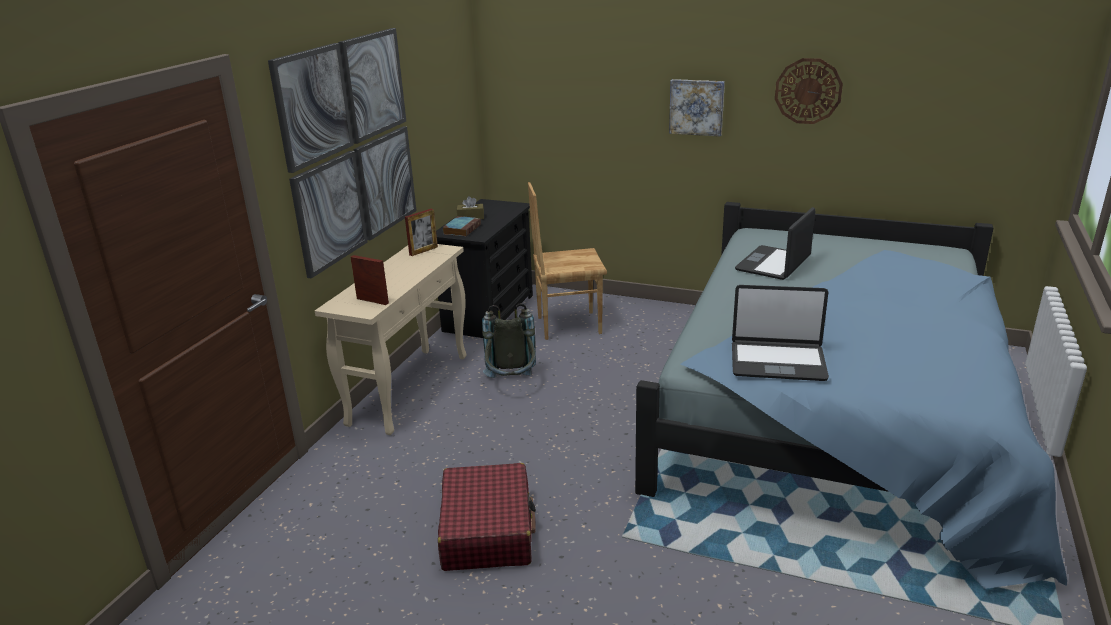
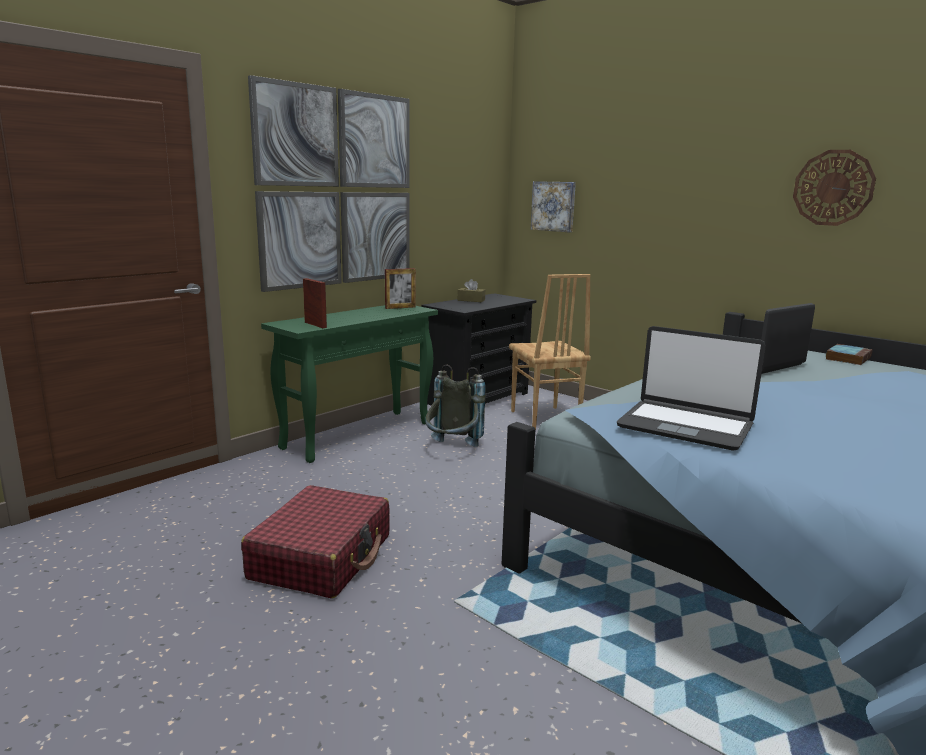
camera: 20 degrees right, 10 degrees down
(409, 388) = (358, 435): beige console table -> green console table
(462, 229) = (454, 304): book -> book (847, 358)
(568, 325) = (544, 418): brown chair -> brown chair turned 120 degrees counterclockwise
(697, 107) = (707, 207): picture -> picture (554, 206)

